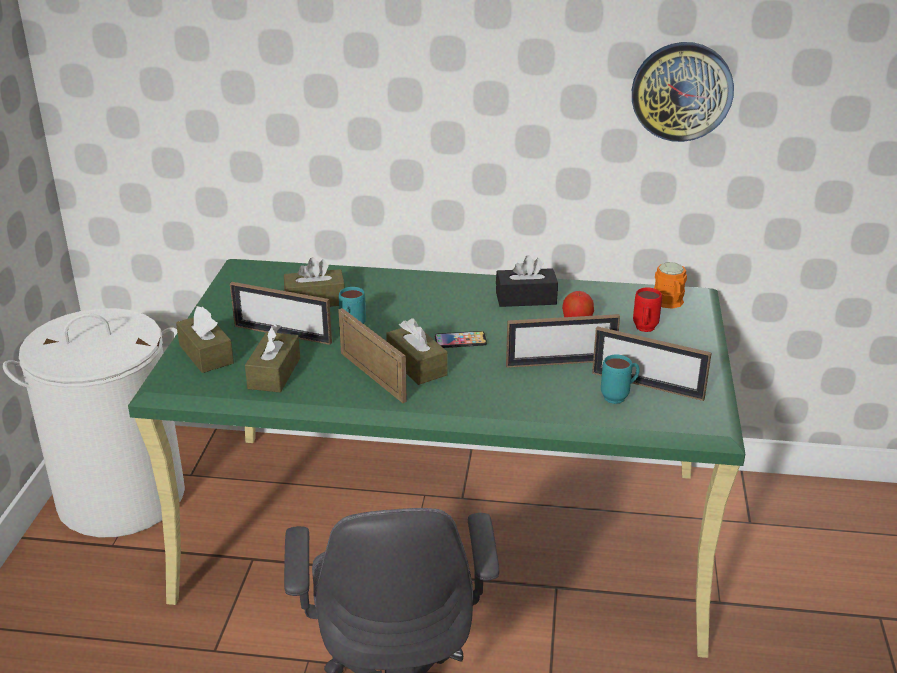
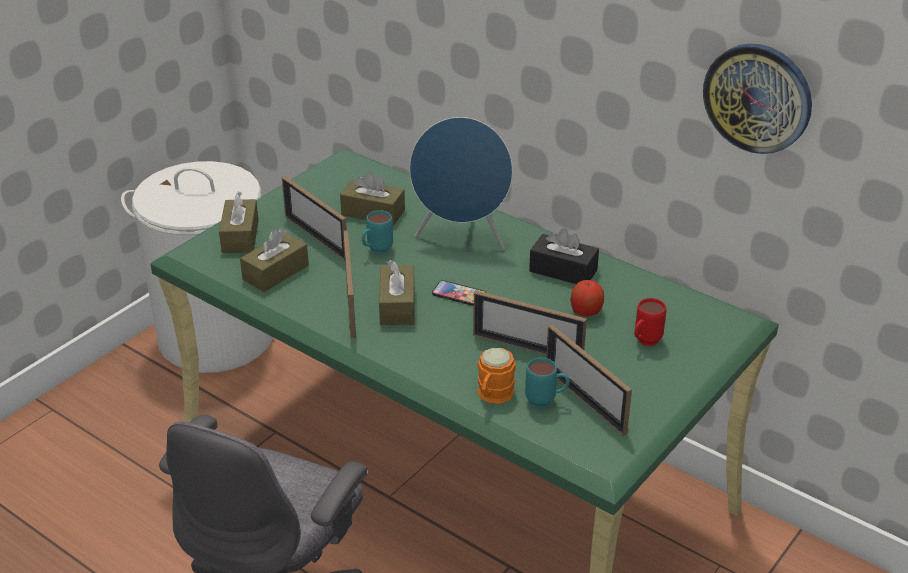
camera: 30 degrees right, 5 degrees up
(416, 298) = (462, 238): none -> blue speaker
(669, 304) = (701, 323): orange mug -> orange mug (493, 396)

